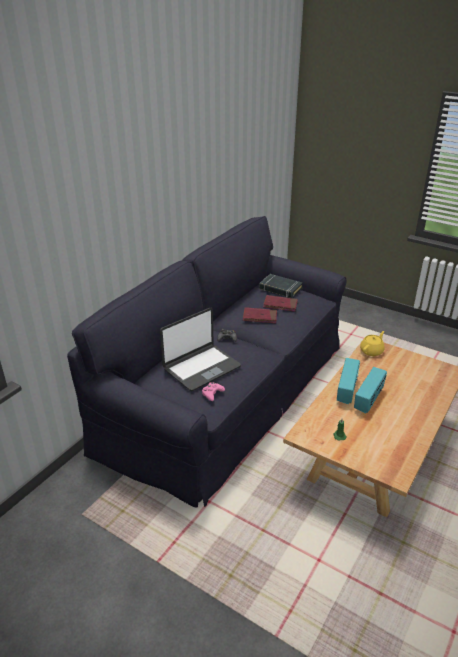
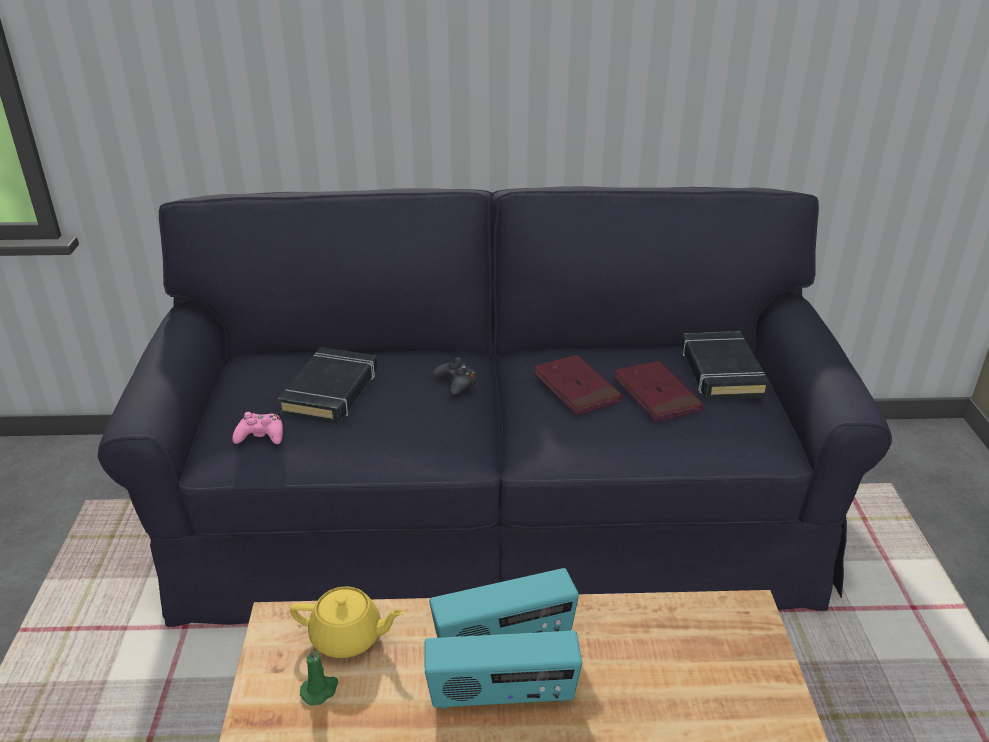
camera: 55 degrees right, 0 degrees up
(201, 367) = (331, 392): laptop -> black book
(372, 351) = (717, 625): yellow teapot -> yellow teapot (348, 637)

